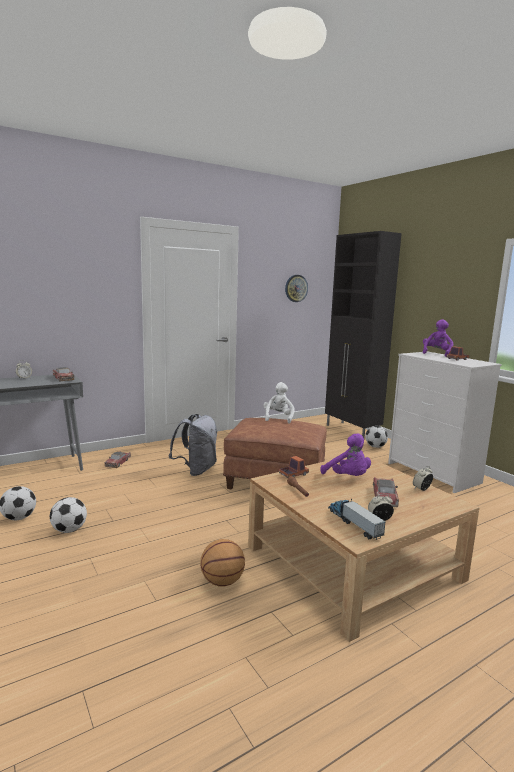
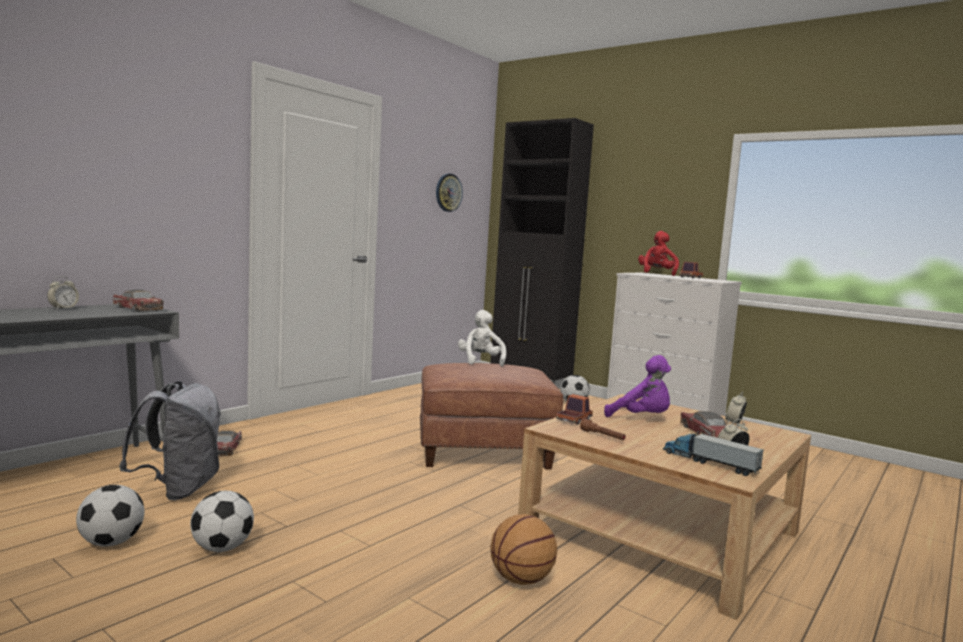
camera: 20 degrees left, 5 degrees down
(196, 470) = (360, 448): grey backpack -> grey backpack (178, 490)
(436, 353) = (657, 274): purple plush toy -> red plush toy

